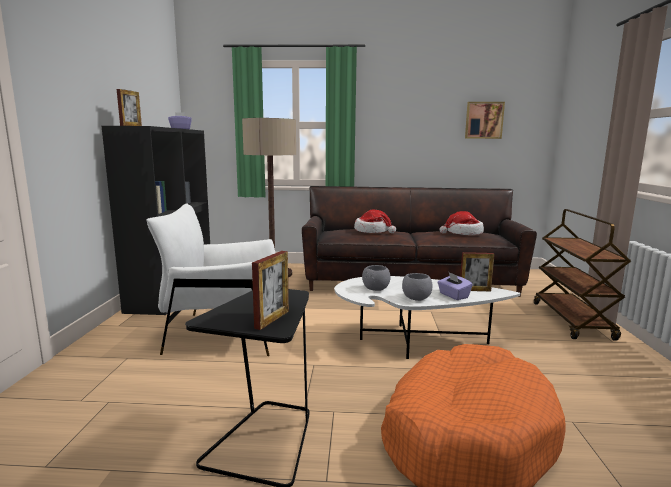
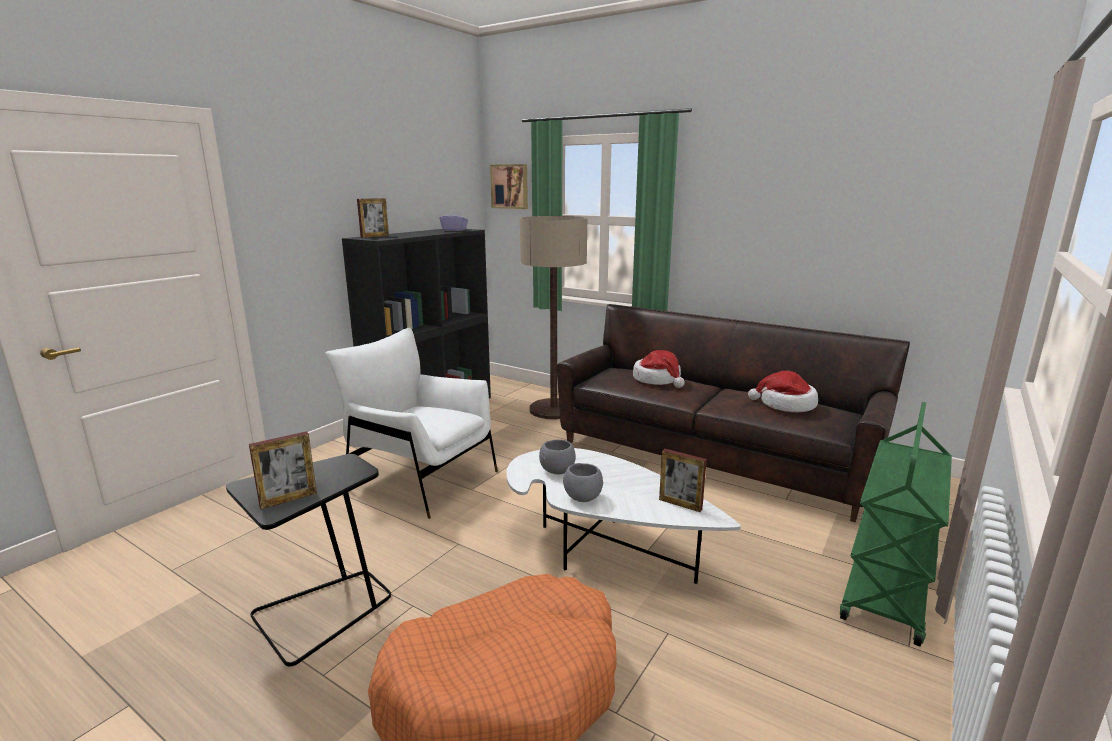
camera: 30 degrees right, 5 degrees up
(453, 296) = (636, 506): purple tissue box -> none
(484, 120) = (880, 222): picture -> picture (510, 186)
(572, 321) = (888, 588): brown cart -> green cart

